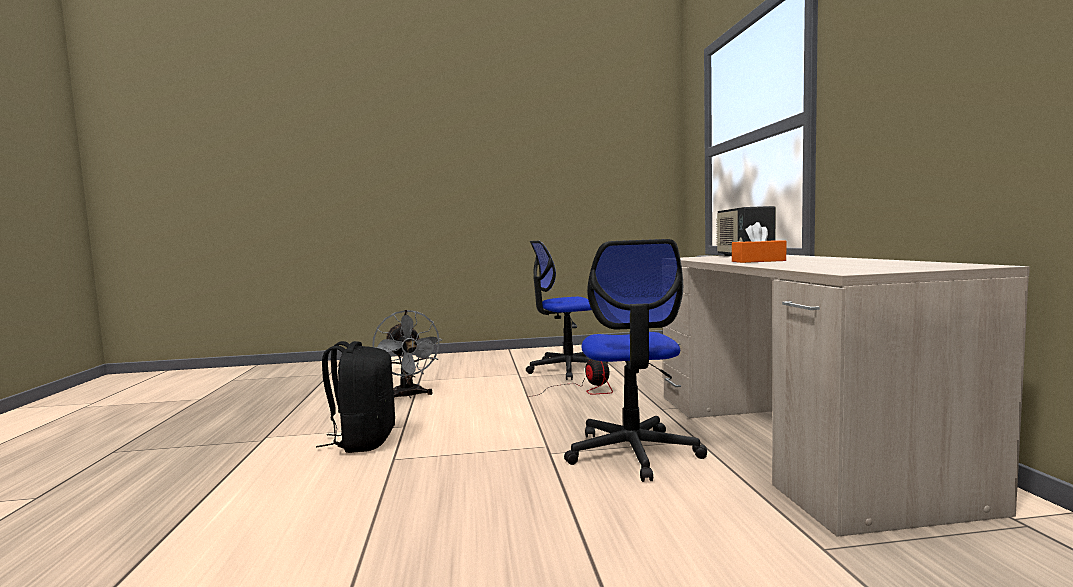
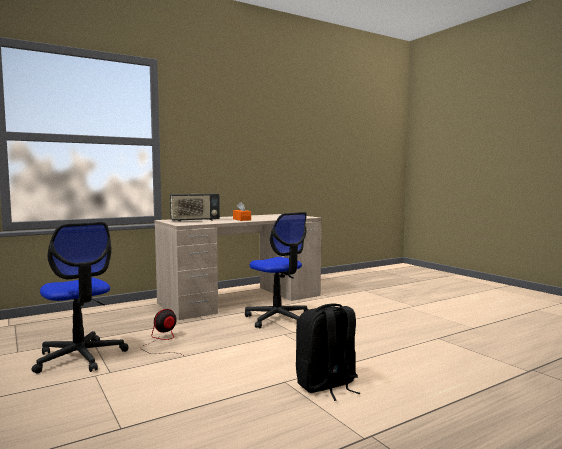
camera: 115 degrees left, 0 degrees up
(409, 396) = (196, 410): grey fan -> none
(633, 453) = (278, 318): office chair -> office chair turned 75 degrees clockwise

